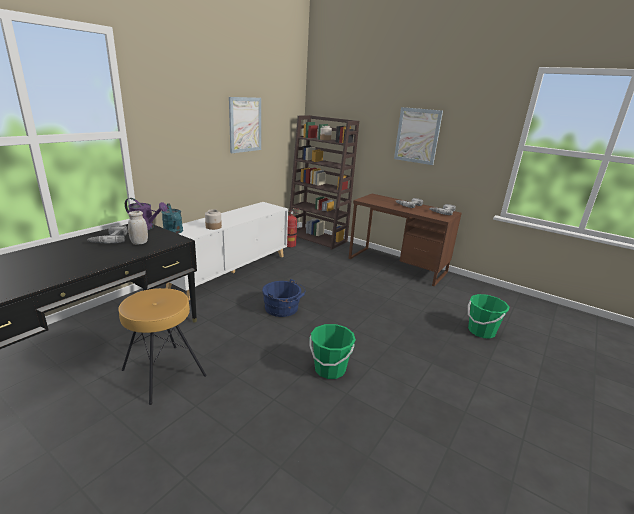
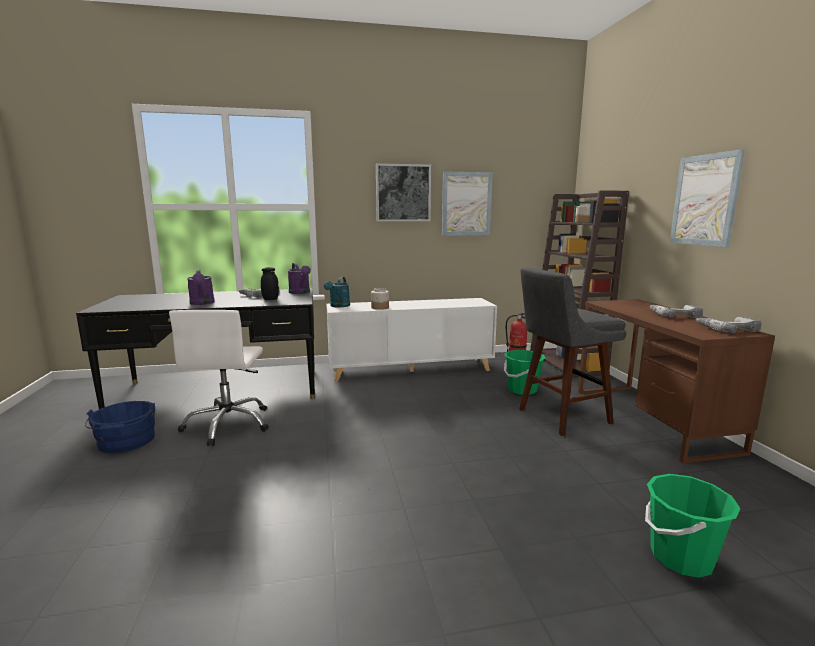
camera: 45 degrees right, 10 degrees down
(78, 265) = (202, 303): none -> purple watering can
(139, 243) = (270, 299): white jar -> black jar
(163, 373) = (228, 424): brown stool -> white office chair
(201, 117) = (403, 193): none -> picture
(283, 308) = (406, 415): blue bucket -> blue bucket (126, 442)
(329, 369) = (355, 486): green bucket -> green bucket (522, 390)
(361, 278) = (560, 417): none -> grey stool

